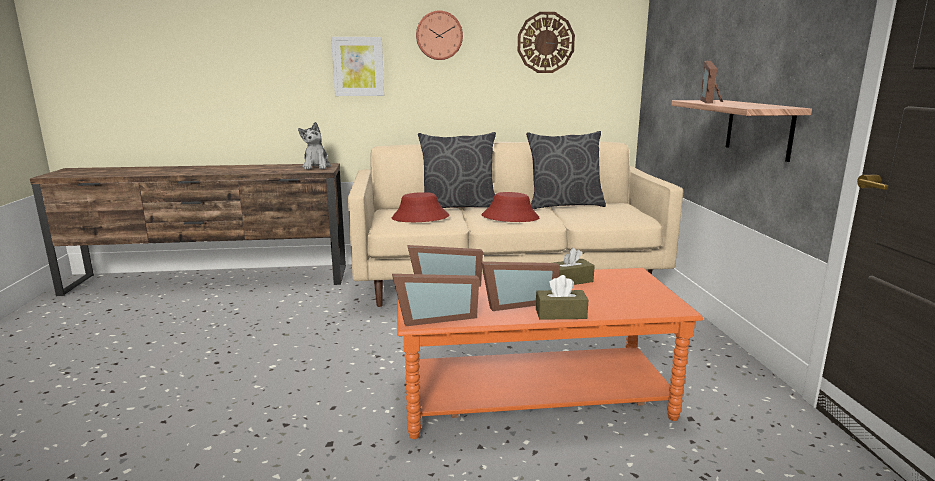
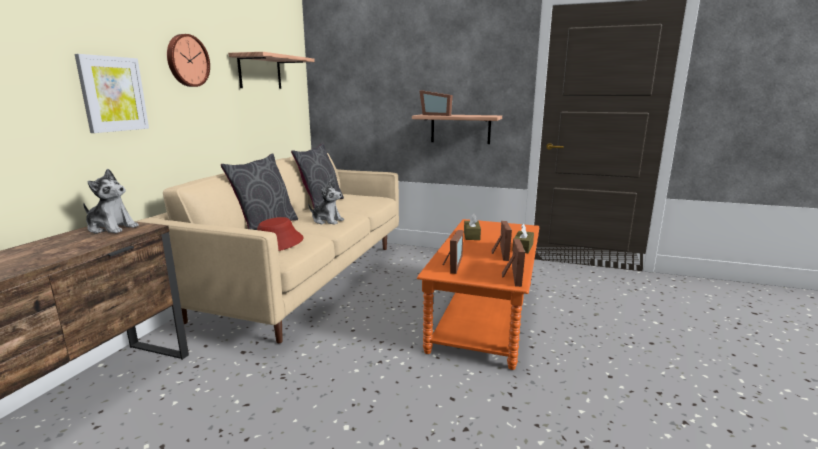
camera: 65 degrees left, 0 degrees up
(510, 217) = (327, 221): red hat -> plush toy
(545, 42) = (260, 72): wall clock -> shelf

